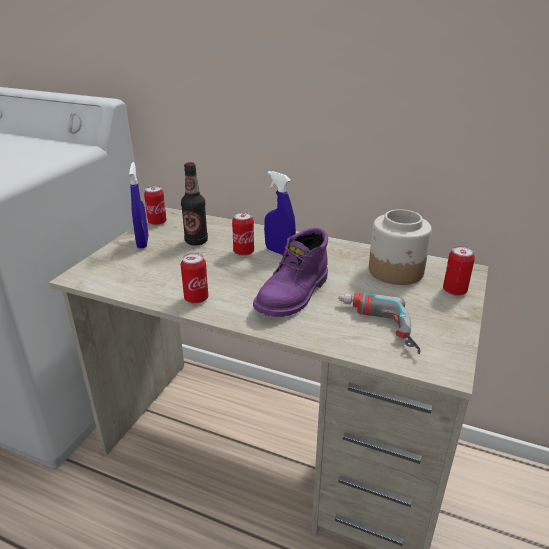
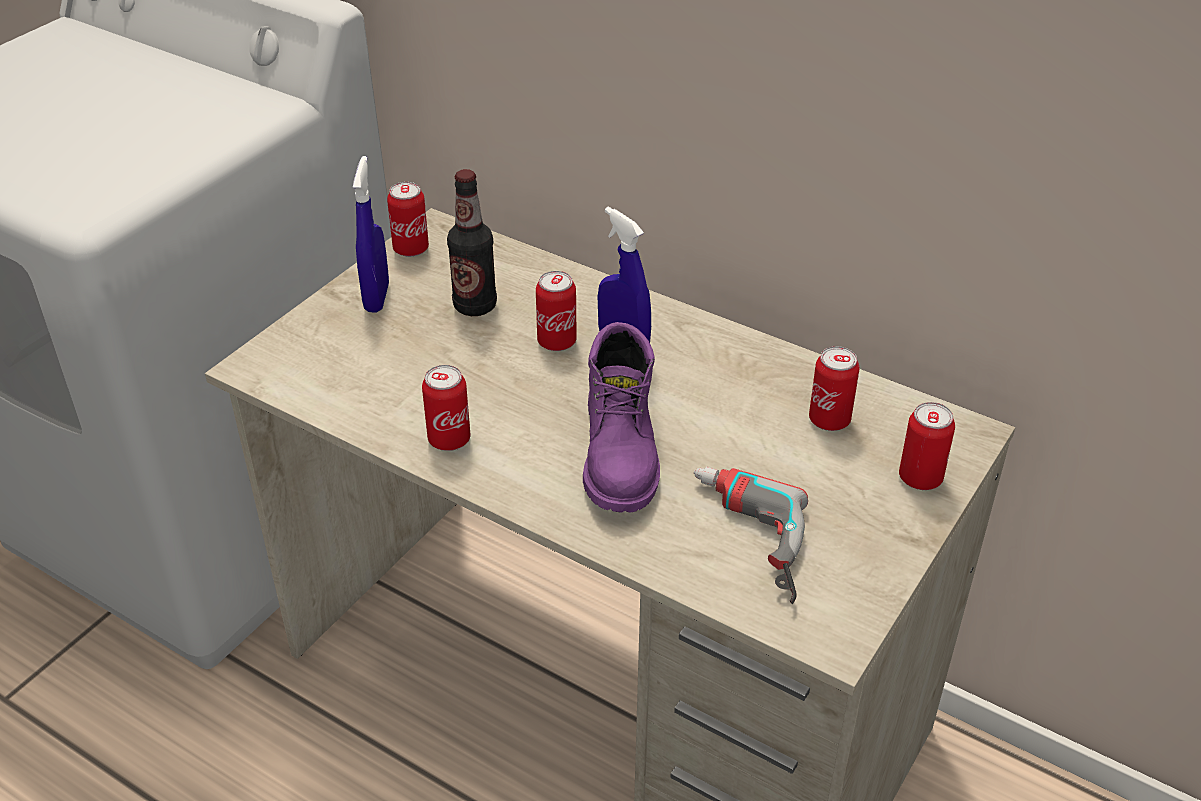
camera: 10 degrees right, 10 degrees up
(294, 295) = (622, 454): purple boot -> purple boot turned 45 degrees counterclockwise
(396, 271) = (829, 420): jar -> can

